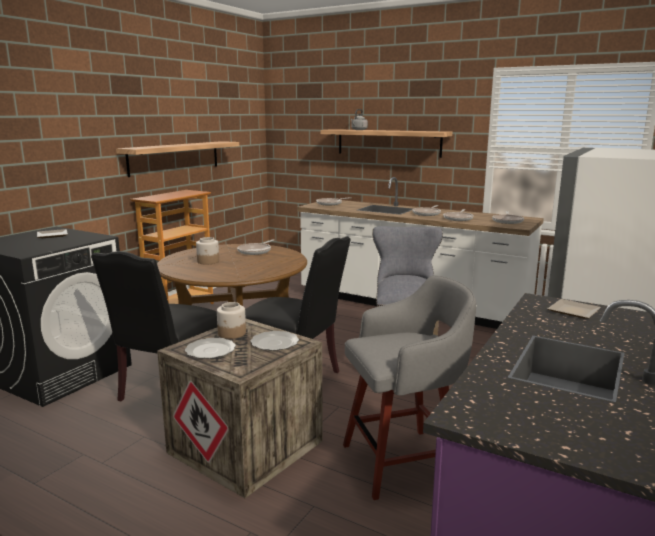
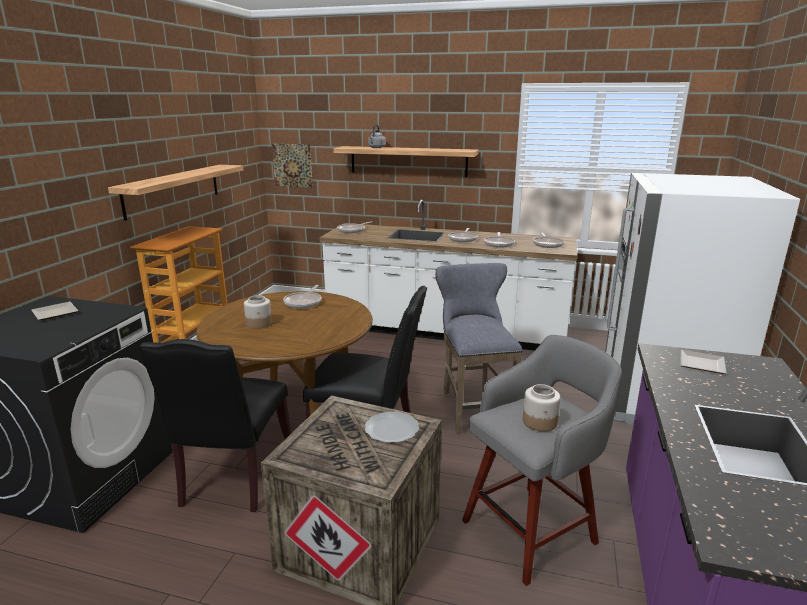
camera: 15 degrees left, 5 degrees up
(209, 350) = (325, 452): plate -> none
(232, 333) = (334, 422): jar -> jar (540, 422)
(289, 147) = (292, 165): none -> picture

